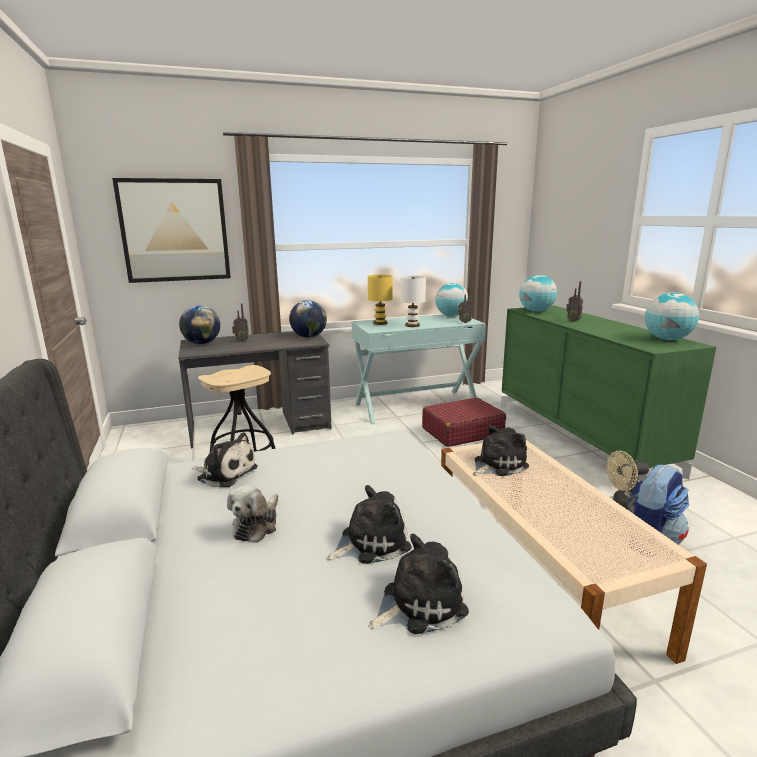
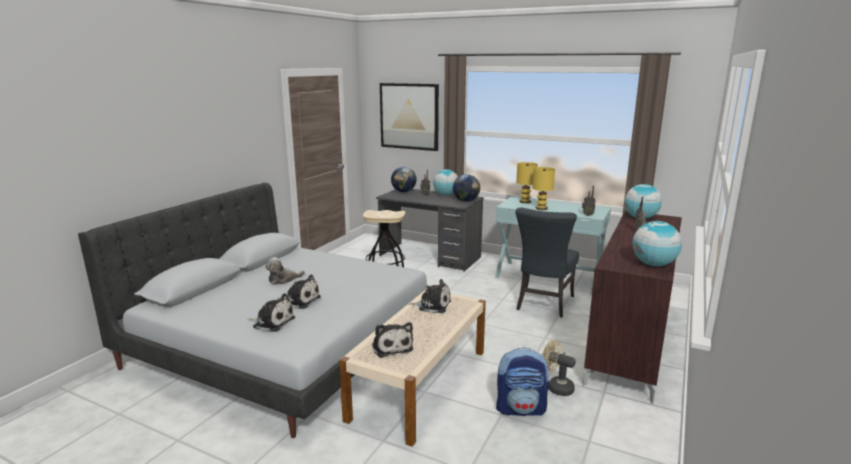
camera: 45 degrees right, 0 degrees up
(225, 473) = (311, 258): plush toy -> plush toy (391, 347)
(413, 325) = (541, 208): white table lamp -> yellow table lamp
(451, 316) = (596, 208): globe -> globe (446, 195)
(462, 432) = (543, 304): red suitcase -> grey chair
(580, 437) = (630, 343): green dresser -> brown dresser

